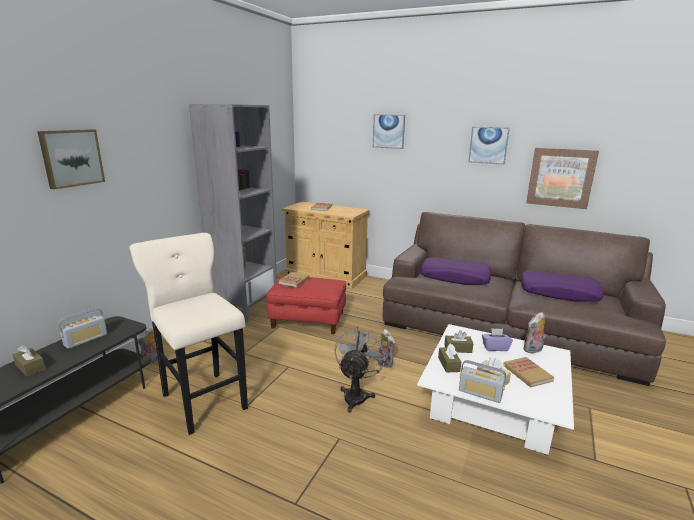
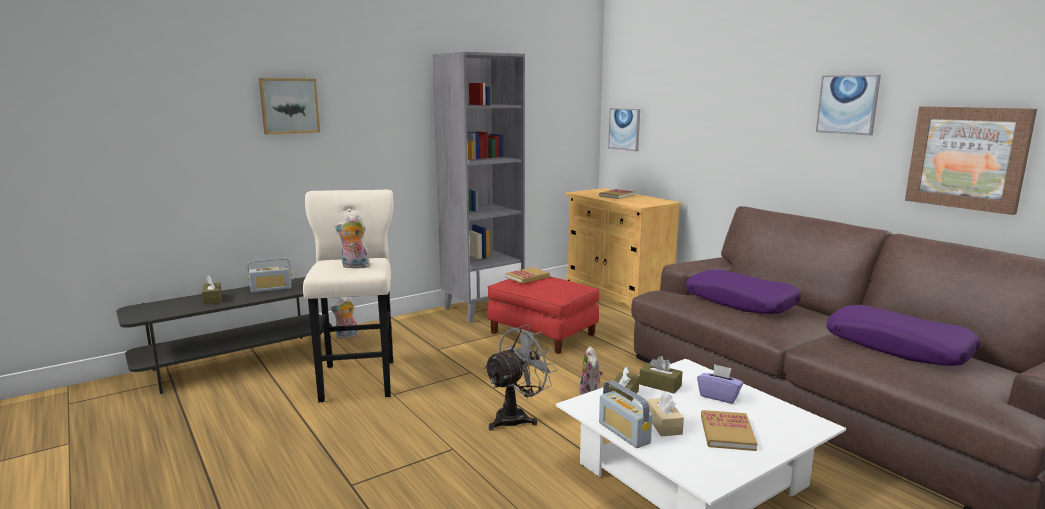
camera: 30 degrees right, 5 degrees down
(388, 131) = (710, 88): picture -> picture (624, 129)
(533, 350) = (778, 412): plush toy -> plush toy (354, 266)

